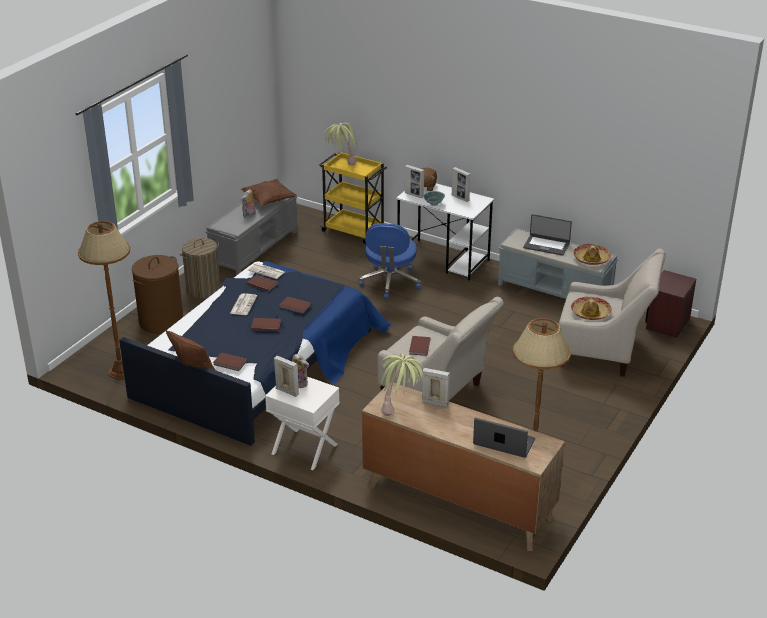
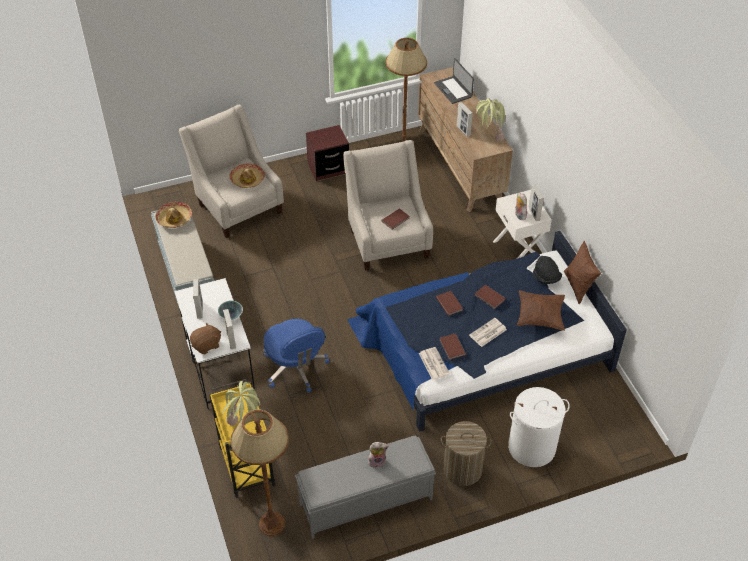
camera: 140 degrees left, 15 degrees up
(121, 371) = (604, 404): brown floor lamp -> brown floor lamp (271, 524)
(161, 321) = (531, 447): brown laundry basket -> white laundry basket
(230, 363) = (546, 278): brown book -> black hat
(269, 200) = (336, 474): brown pillow -> brown pillow (539, 317)
(390, 282) = (295, 368): blue office chair -> blue office chair turned 105 degrees clockwise
(546, 245) = (183, 252): laptop -> none
(667, 323) = (162, 200): brown nightstand -> brown nightstand (328, 168)

